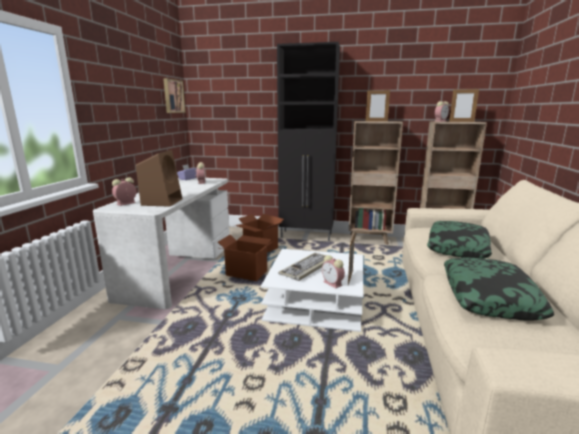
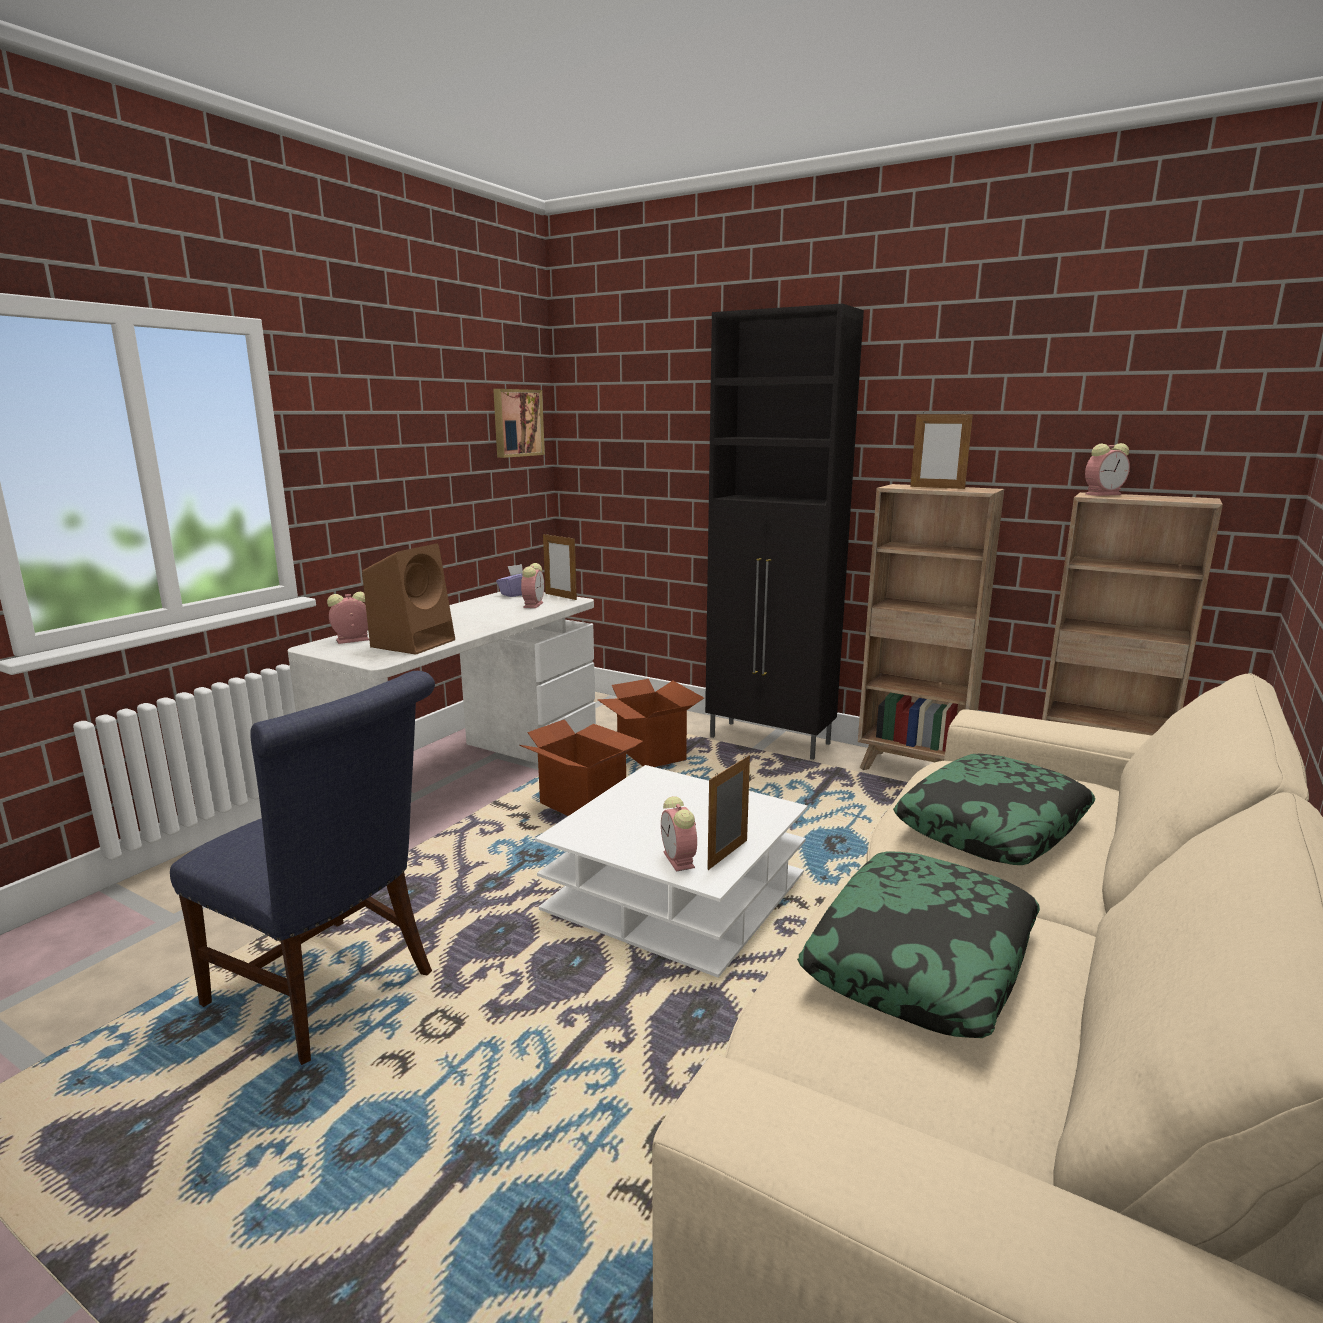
camera: 20 degrees right, 0 degrees up
(184, 381) = (330, 992): none -> blue chair
(307, 268) = (657, 817): keyboard -> none
(461, 121) = (1157, 498): picture frame -> picture frame (560, 596)

